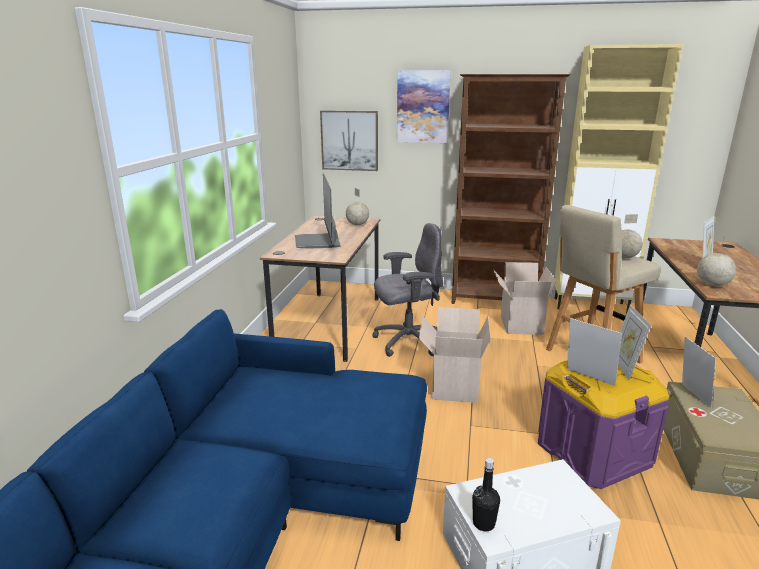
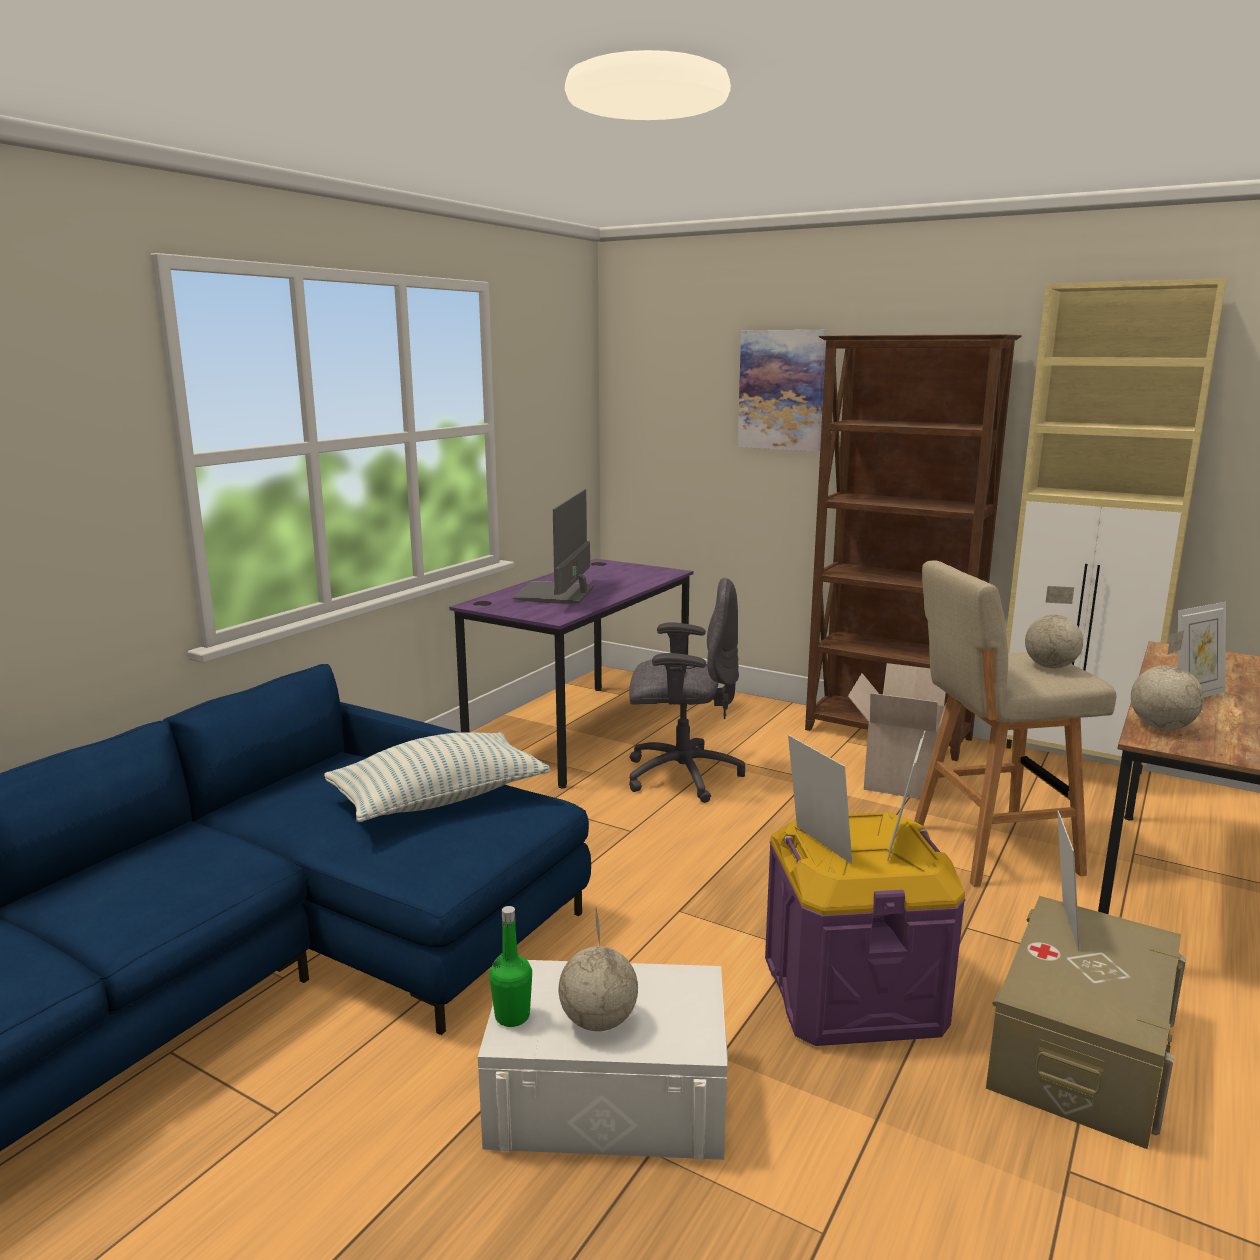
camera: 20 degrees right, 5 degrees down
(330, 323) = (582, 732): brown desk -> purple desk
(341, 389) = (439, 799): none -> pillow
(349, 140) = (668, 442): picture -> none
(357, 224) = (645, 576): globe -> globe (599, 1021)
(453, 386) = (699, 851): cardboard box -> none
(483, 523) = (512, 1016): black bottle -> green bottle

